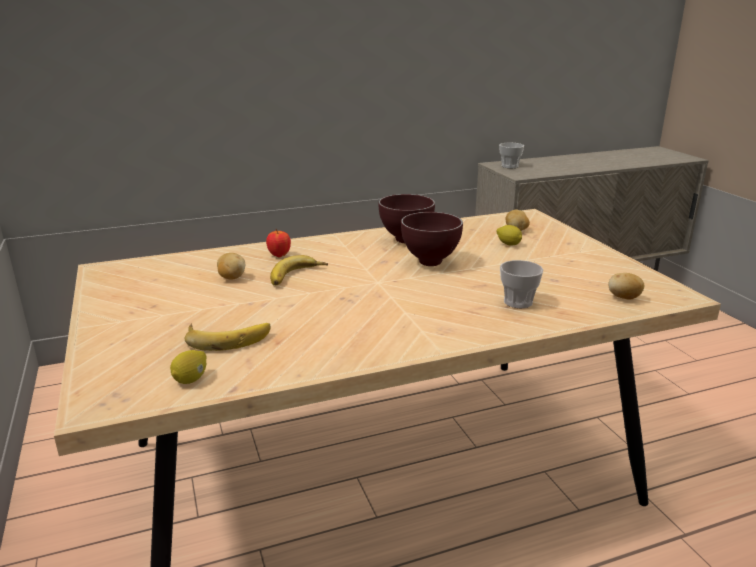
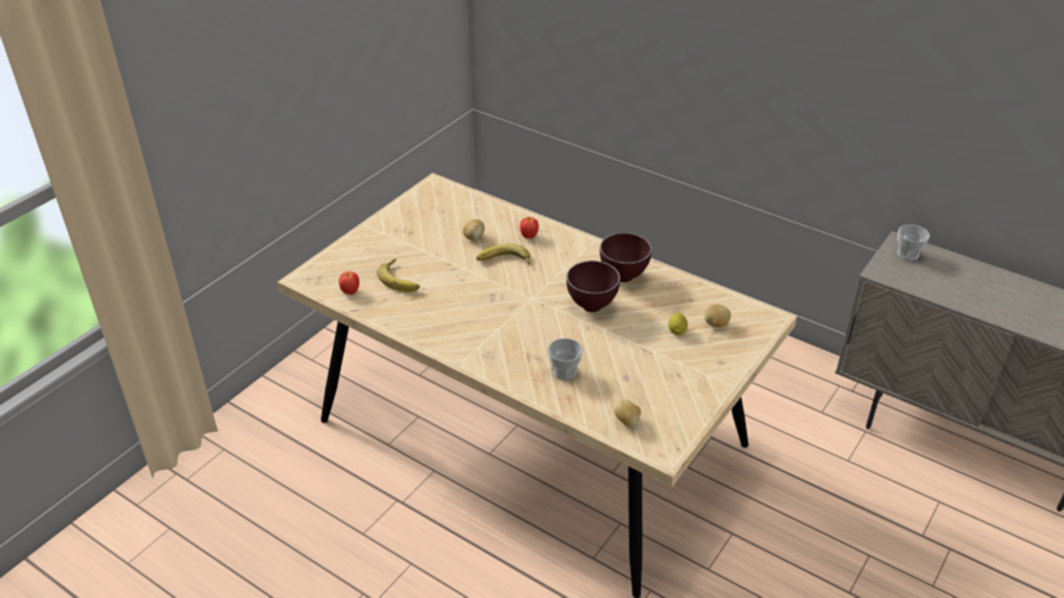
camera: 55 degrees right, 15 degrees up
(191, 379) = (350, 292): lemon -> apple

